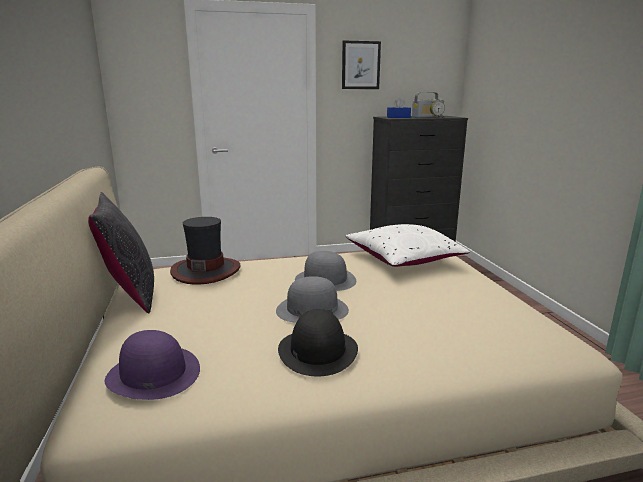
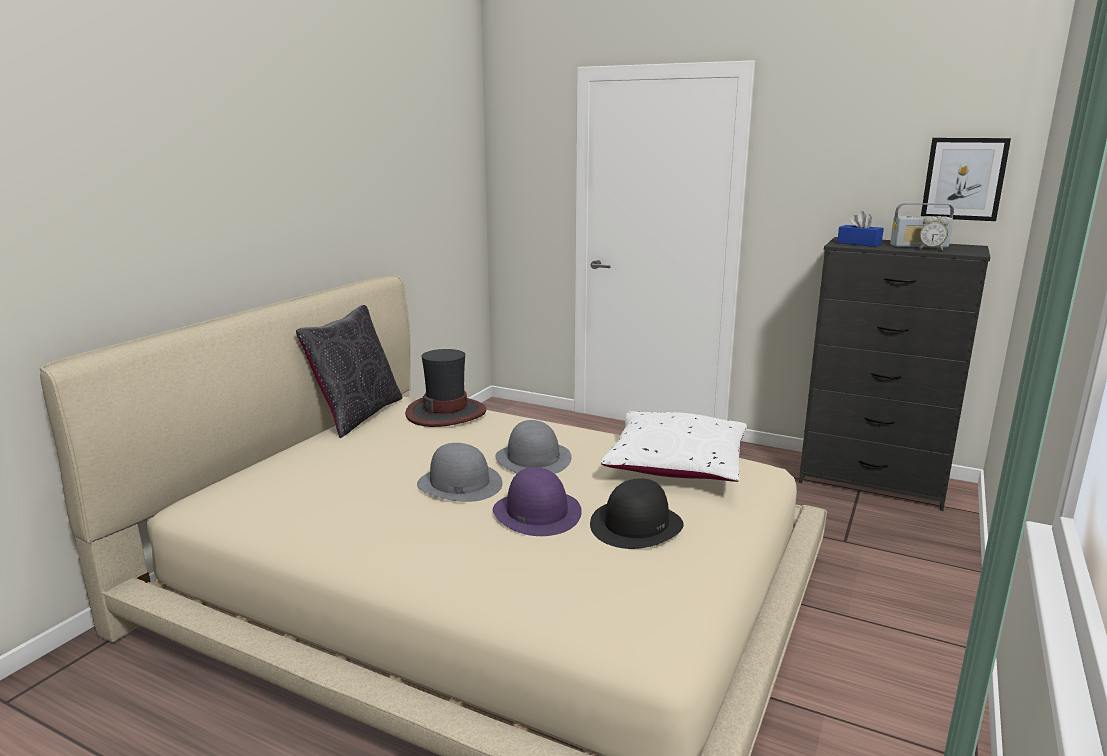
camera: 40 degrees right, 0 degrees up
(153, 373) = (262, 486): purple hat -> purple hat (536, 512)
(317, 350) = (392, 520): black hat -> black hat (636, 524)
(360, 65) = (823, 152): picture -> picture (964, 179)

